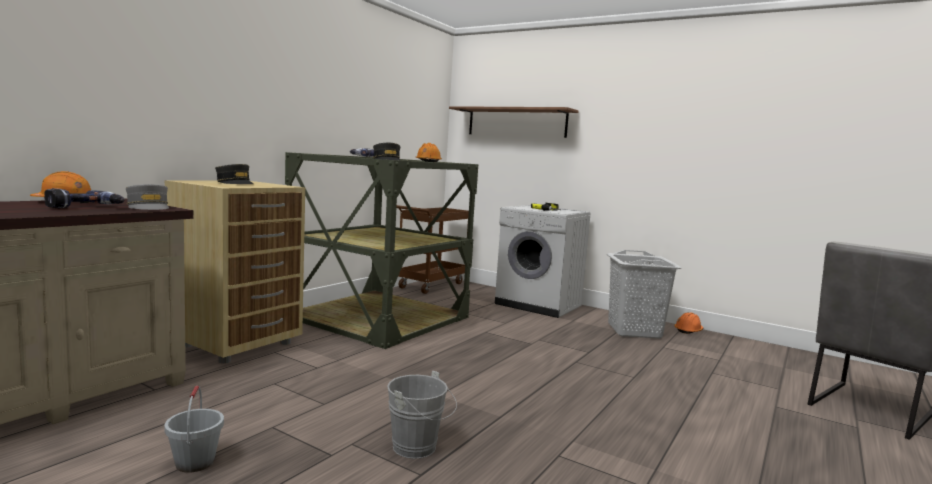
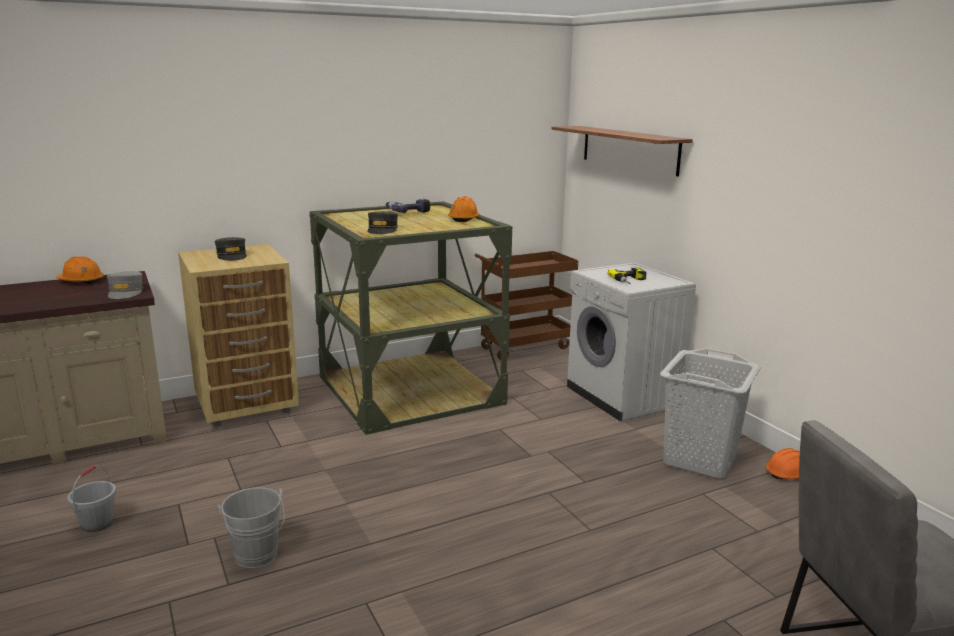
camera: 30 degrees right, 10 degrees up
(85, 208) = (75, 294): power drill -> none

